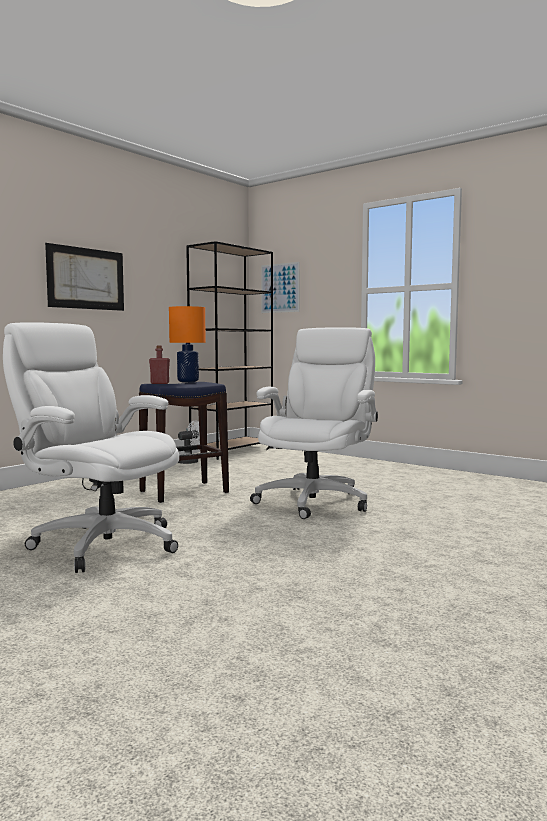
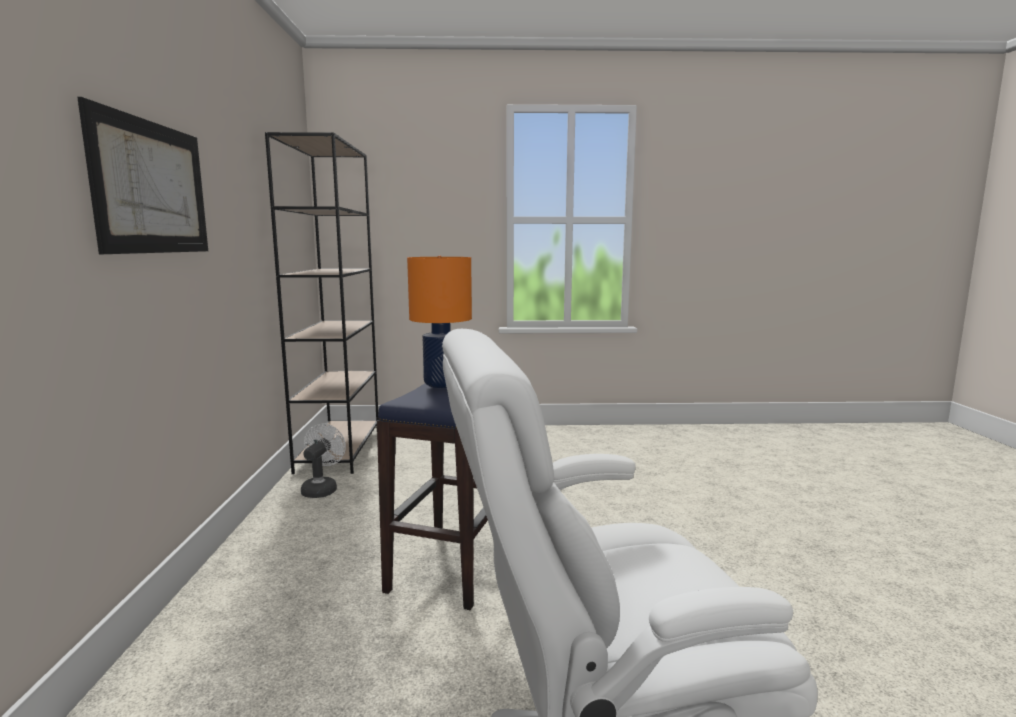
camera: 40 degrees left, 5 degrees up
(160, 383) = (423, 399): red bottle -> none
(280, 288) = (372, 208): picture -> none
(316, 500) = (631, 521): white office chair -> none

